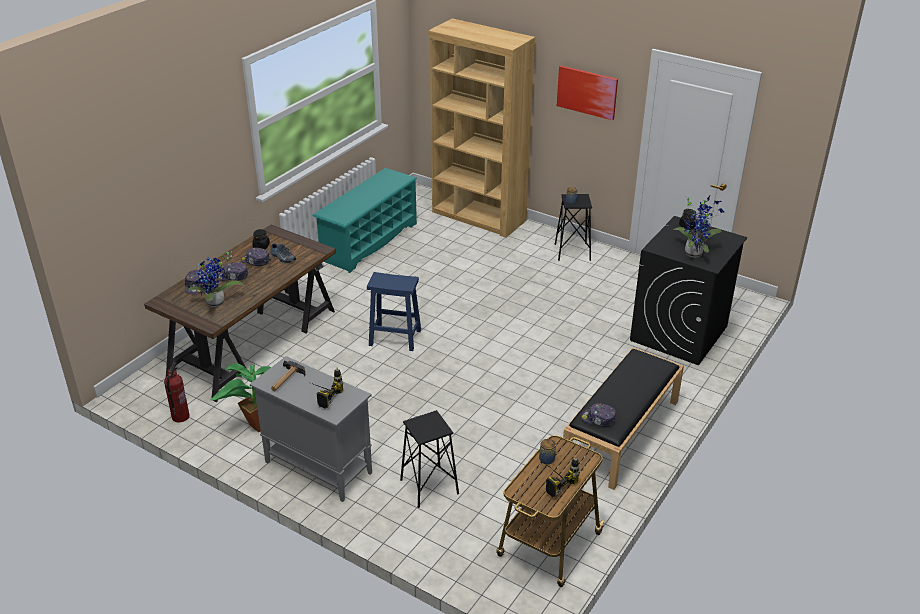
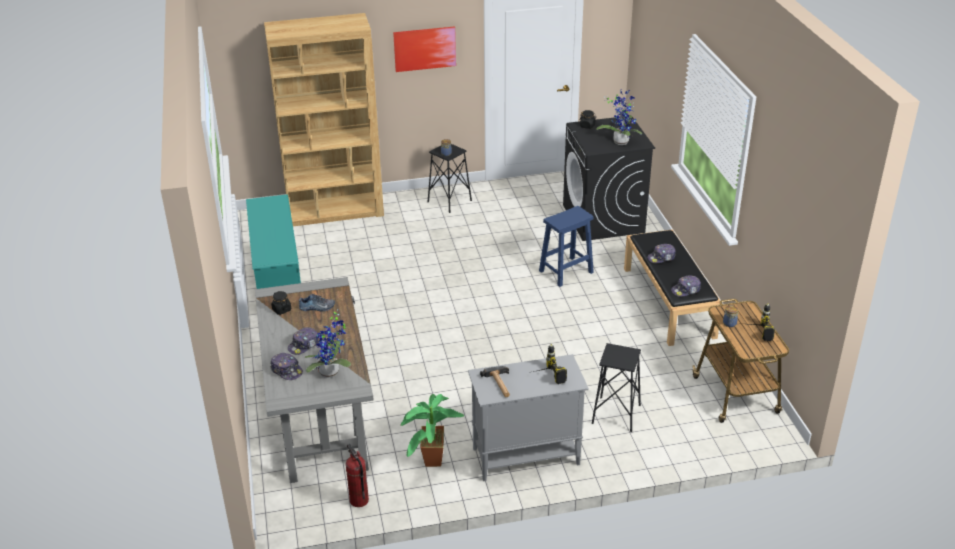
camera: 45 degrees left, 0 degrees up
(253, 342) = (318, 409): brown desk -> grey desk
(255, 261) = (300, 323): cap -> cap (661, 258)
(394, 338) = (424, 335): blue stool -> blue stool (565, 272)

